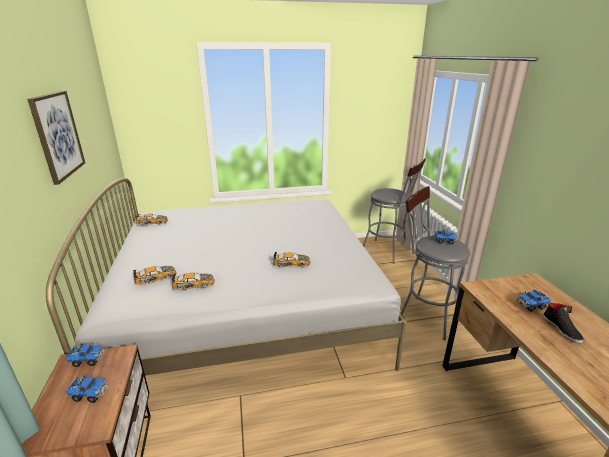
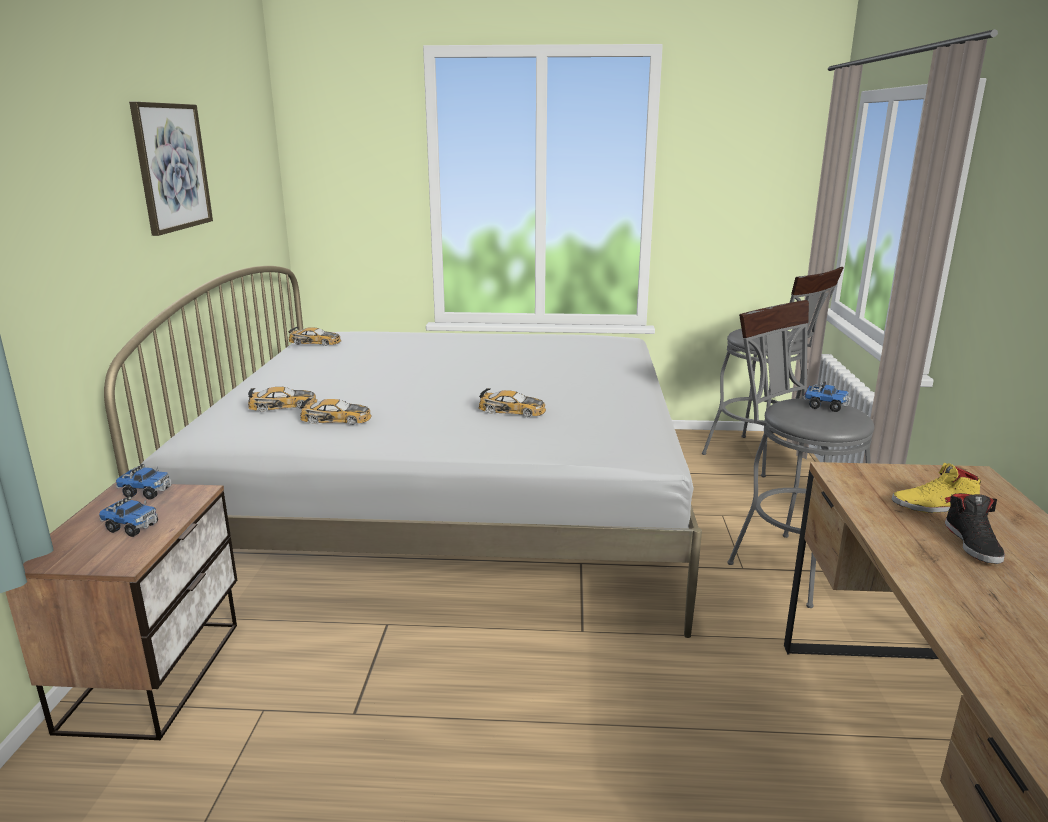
camera: 15 degrees right, 5 degrees down
(531, 305) = (934, 506): toy truck -> yellow shoe

